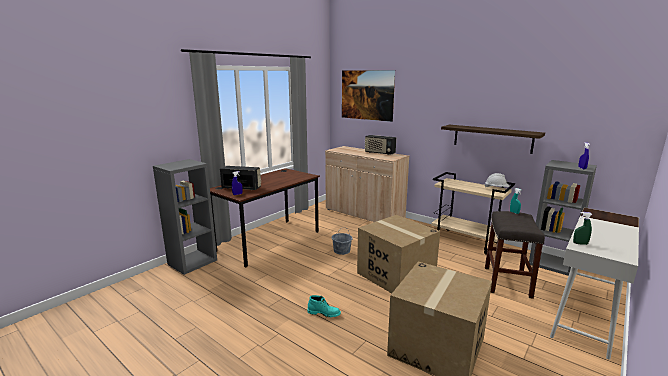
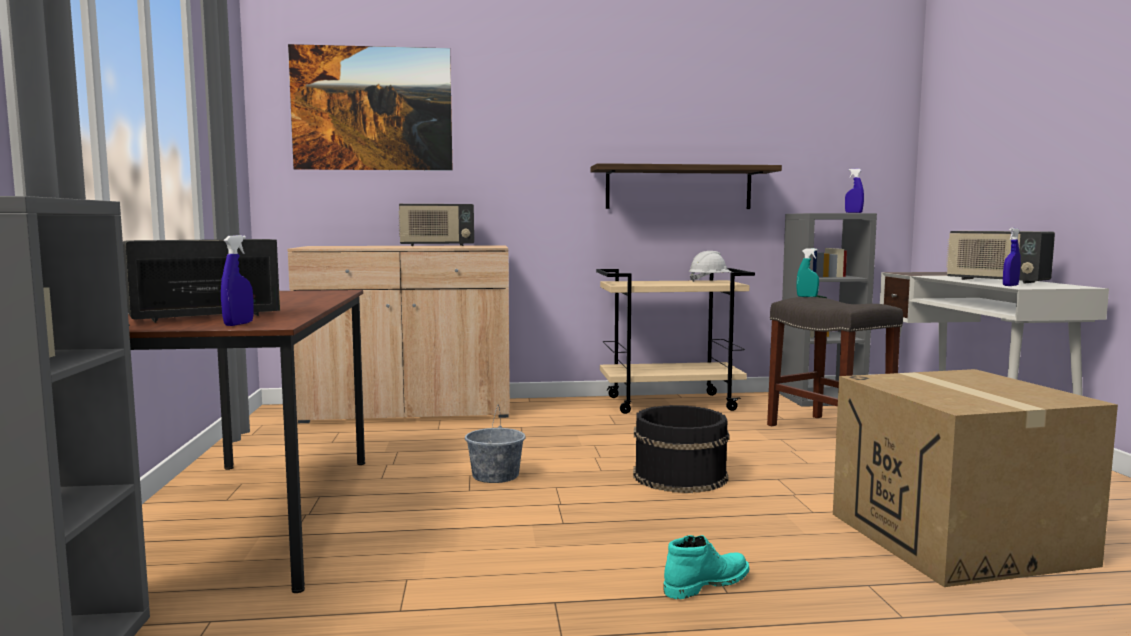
camera: 45 degrees left, 10 degrees down
(395, 275) = (678, 475): cardboard box -> black bucket
(580, 243) = (1010, 285): green spray bottle -> blue spray bottle
(602, 236) = (995, 281): none -> radio

